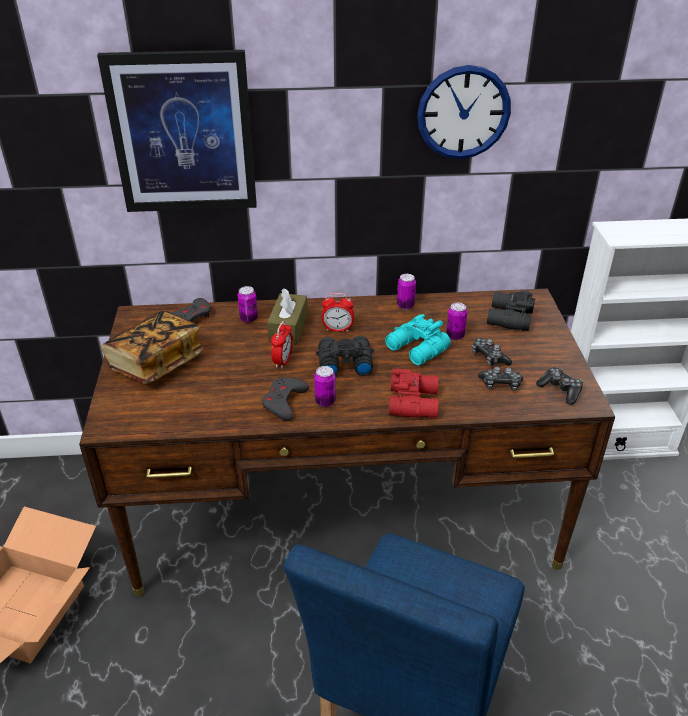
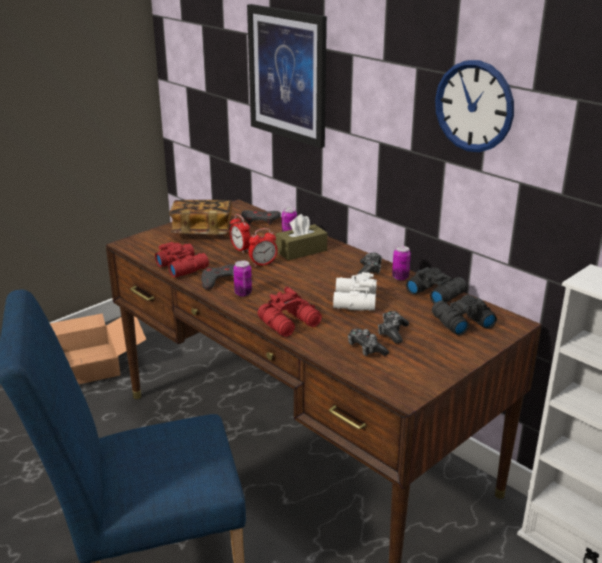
camera: 50 degrees right, 10 degrees down
(217, 412) = (182, 266): none -> red binoculars
(337, 329) = (328, 266): alarm clock -> alarm clock (240, 249)
(343, 362) = (294, 283): black binoculars -> black binoculars (435, 292)
(417, 349) = (353, 301): turquoise binoculars -> white binoculars
(455, 336) = (397, 309): can -> none
(560, 390) = (402, 377): game controller -> game controller (369, 270)

